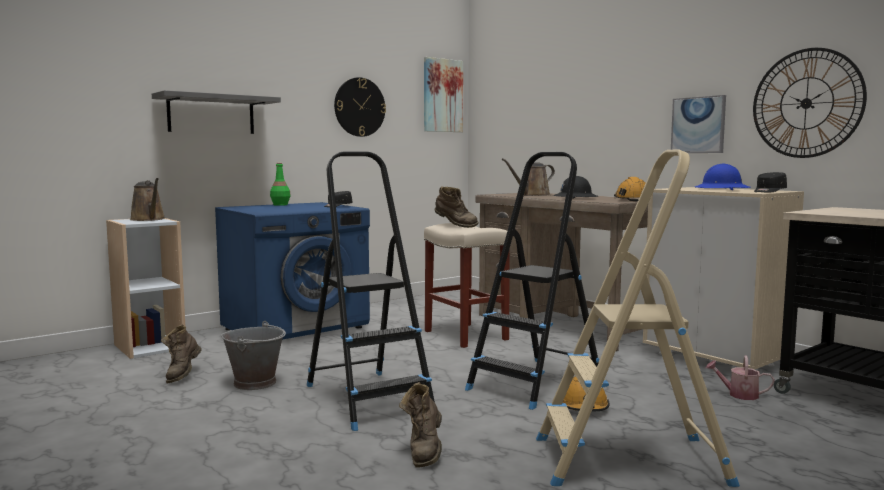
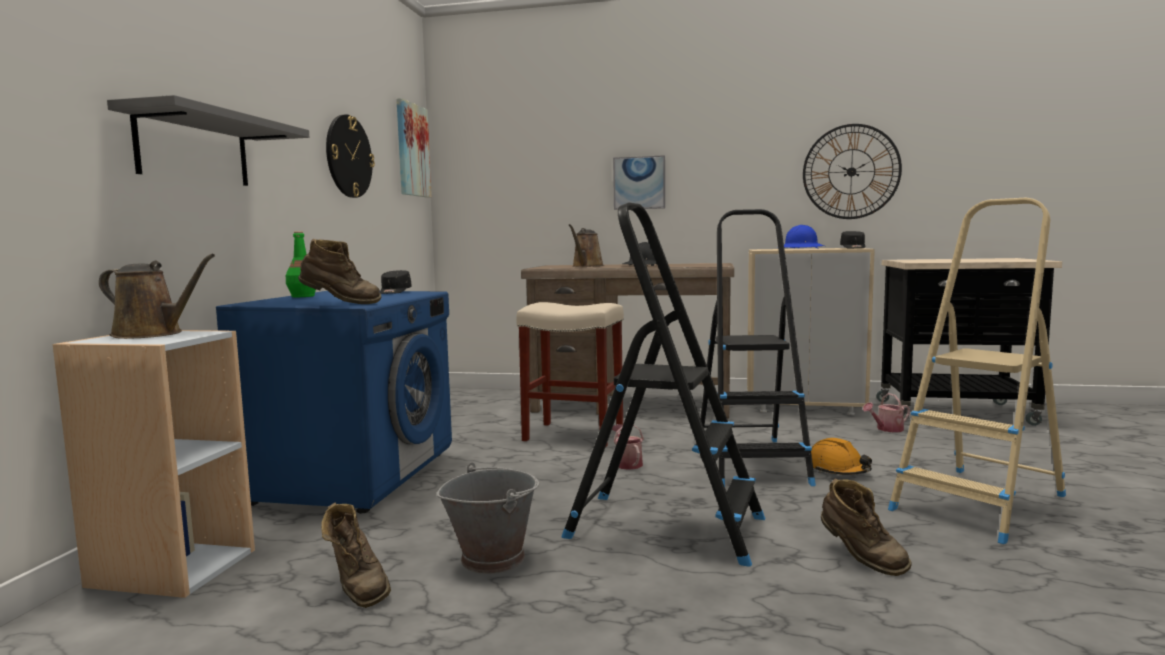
camera: 40 degrees left, 0 degrees up
(449, 360) = (627, 463): none -> watering can
(455, 226) = (553, 305): brown boot -> brown boot (341, 304)
(632, 200) = (706, 264): orange hard hat -> none
(698, 125) = (747, 190): picture -> picture (639, 183)

